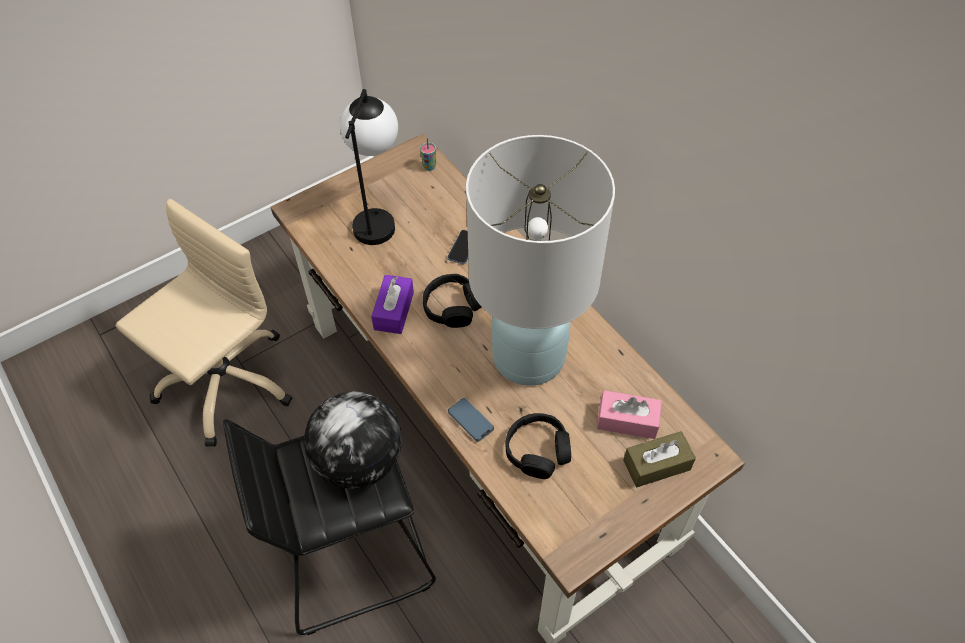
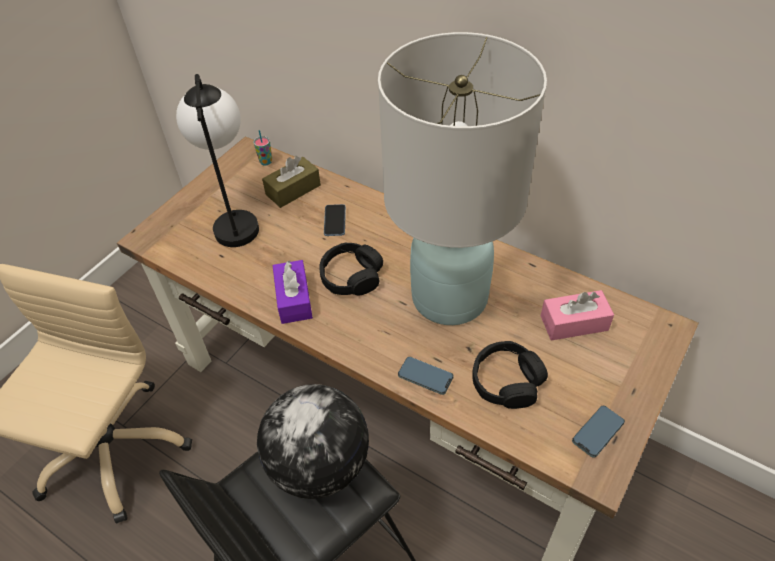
camera: 20 degrees left, 5 degrees down
(591, 523) = (597, 432): none -> phone
(656, 465) = (624, 353): brown tissue box -> brown tissue box (293, 190)

